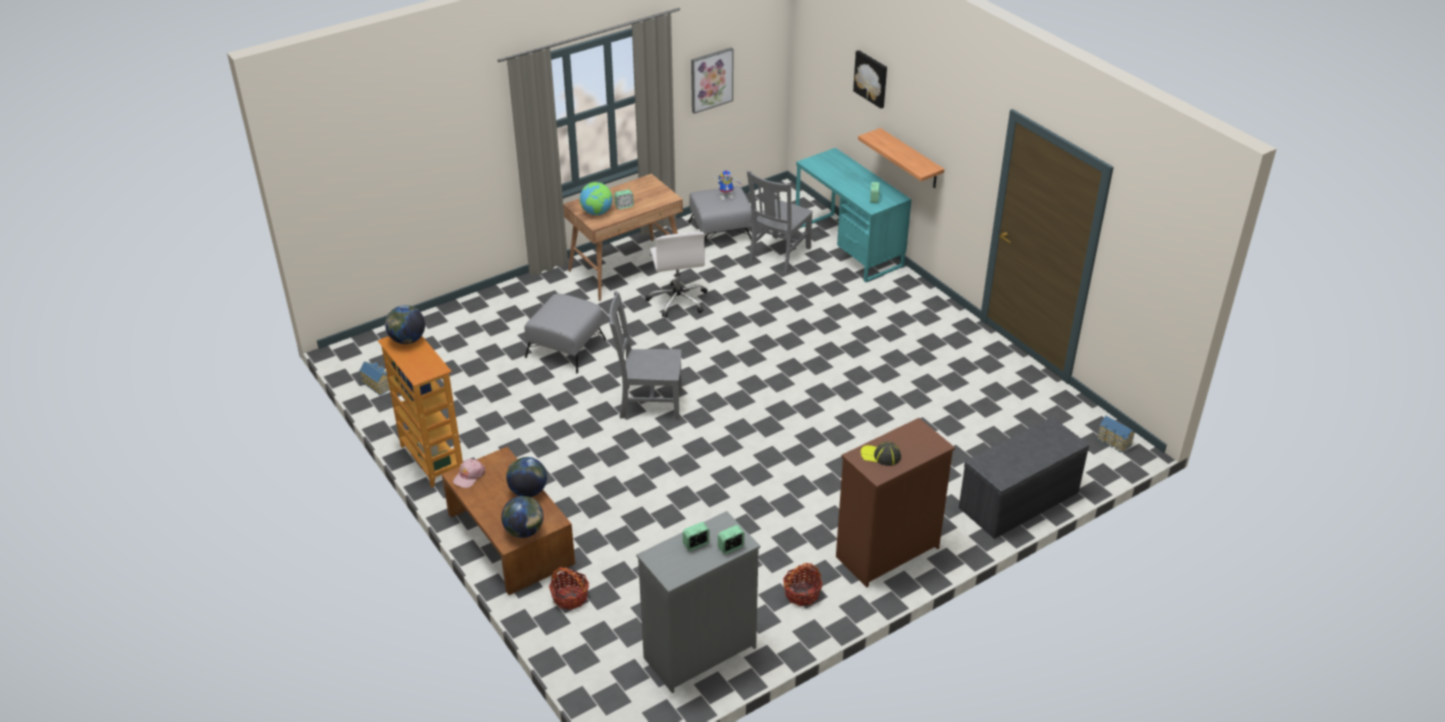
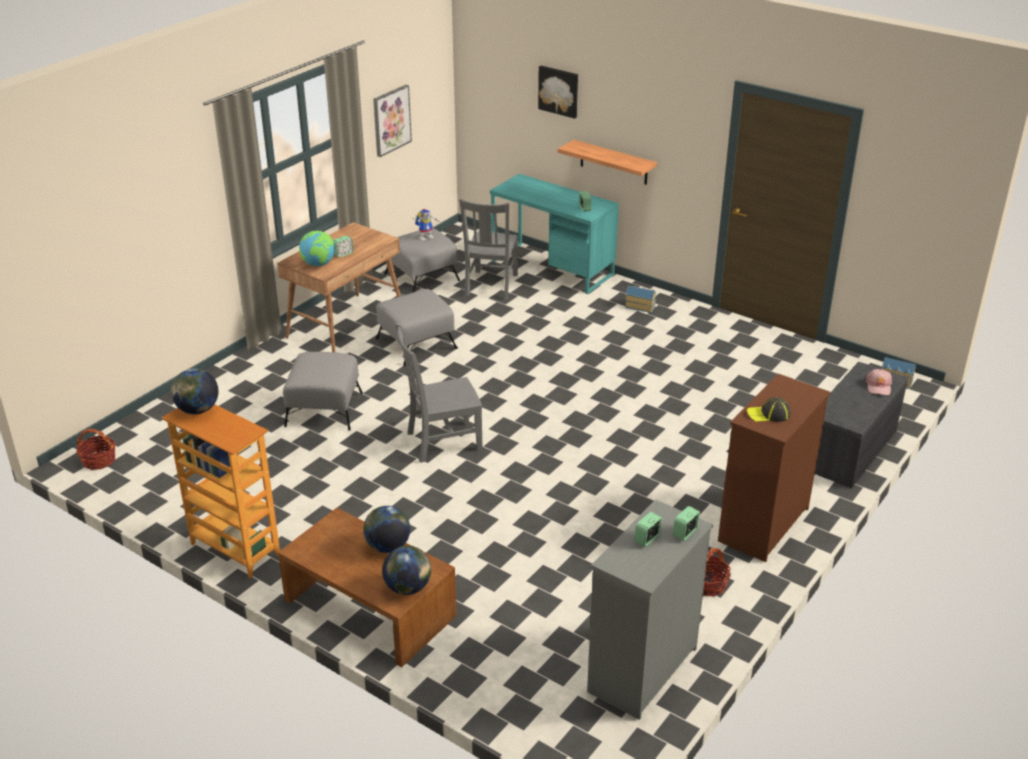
camera: 20 degrees left, 5 degrees down
(378, 384) = (130, 487): toy house -> toy house (640, 306)
(469, 476) = (311, 547): pink cap -> pink cap (878, 386)
(570, 597) = (471, 651): basket -> basket (98, 460)
(678, 300) = (415, 343): white office chair -> grey ottoman

